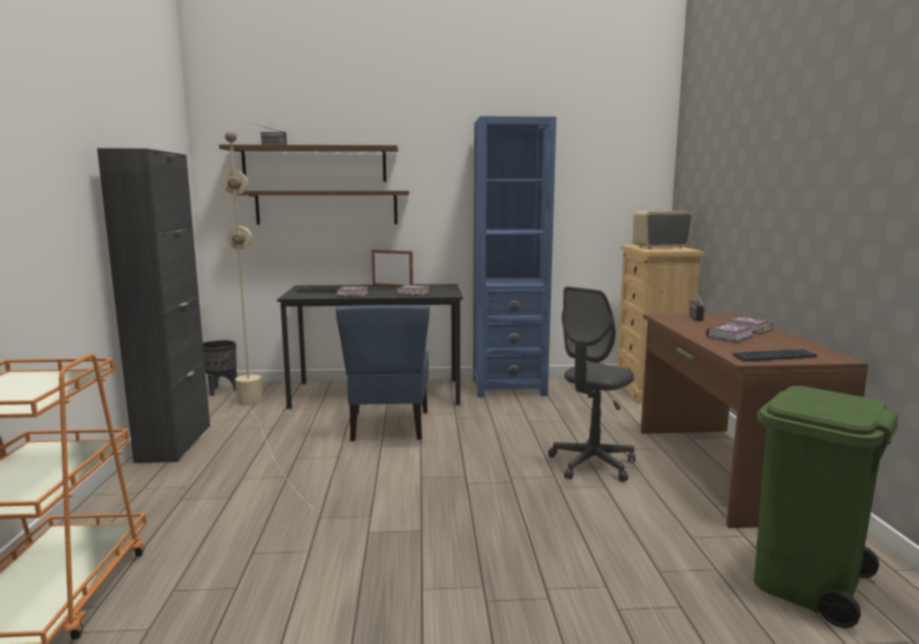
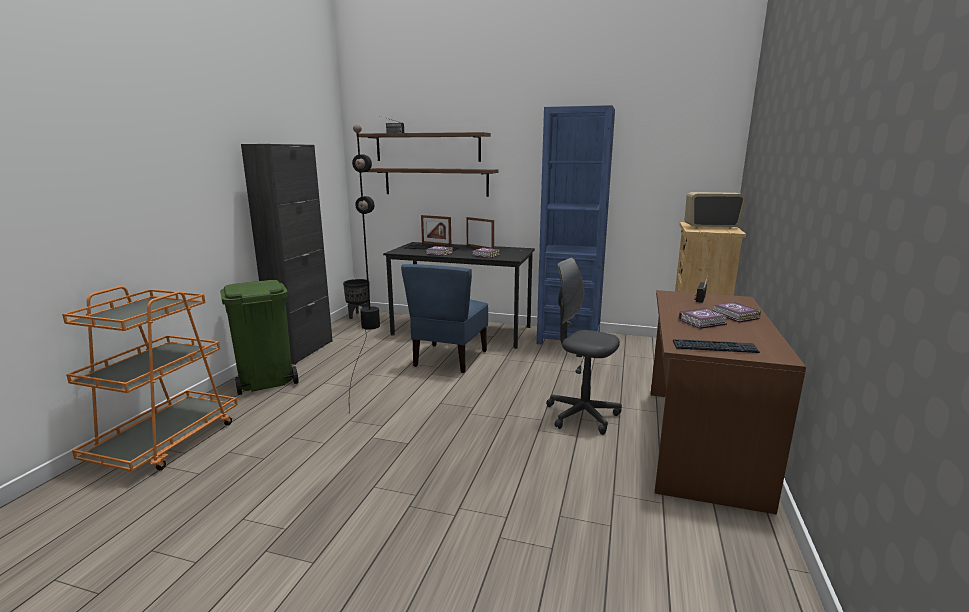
camera: 20 degrees right, 5 degrees up
(260, 424) = (364, 344): beige floor lamp -> black floor lamp
(332, 286) = (436, 244): none -> picture frame
(592, 464) = (582, 415): grey office chair -> grey office chair turned 60 degrees clockwise
(806, 584) = (682, 558): green trash can -> green trash can (265, 381)

